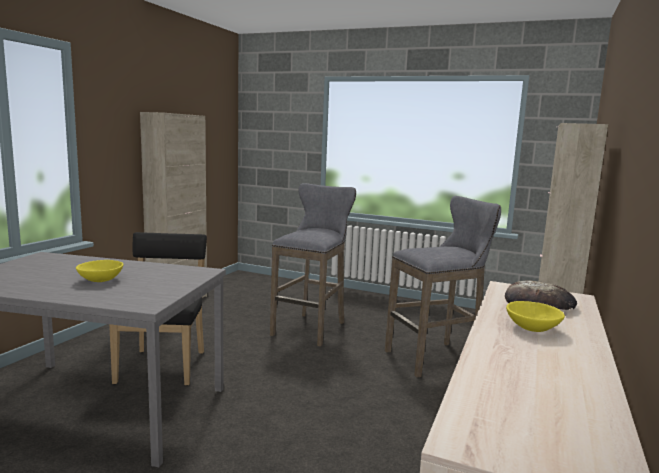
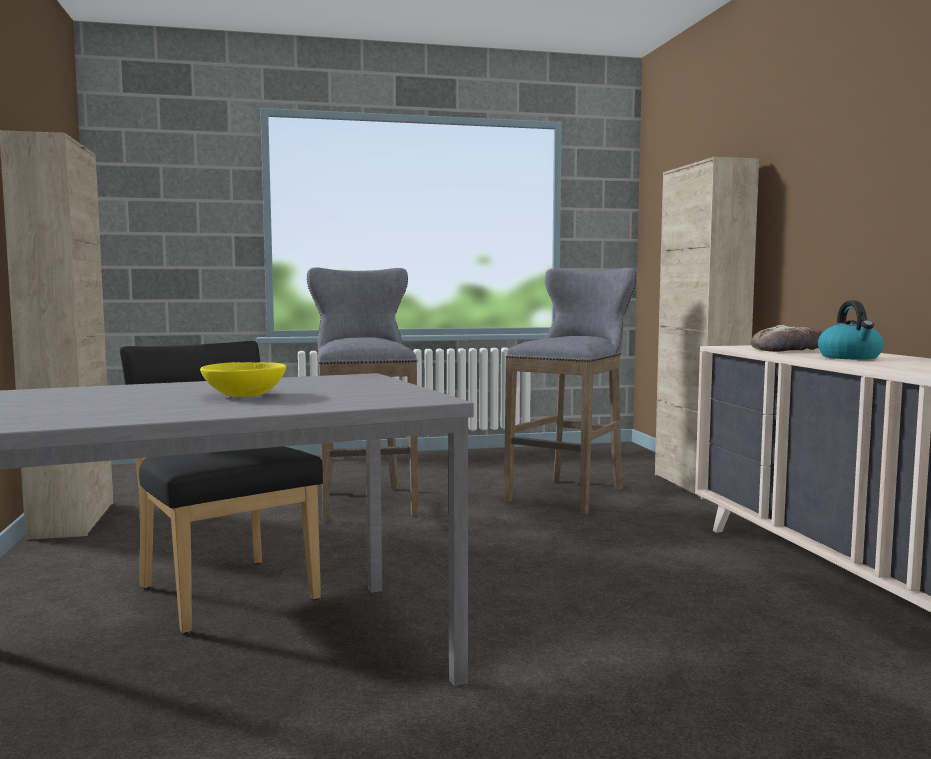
camera: 35 degrees left, 5 degrees down
(532, 328) = (850, 357): yellow bowl -> kettle

